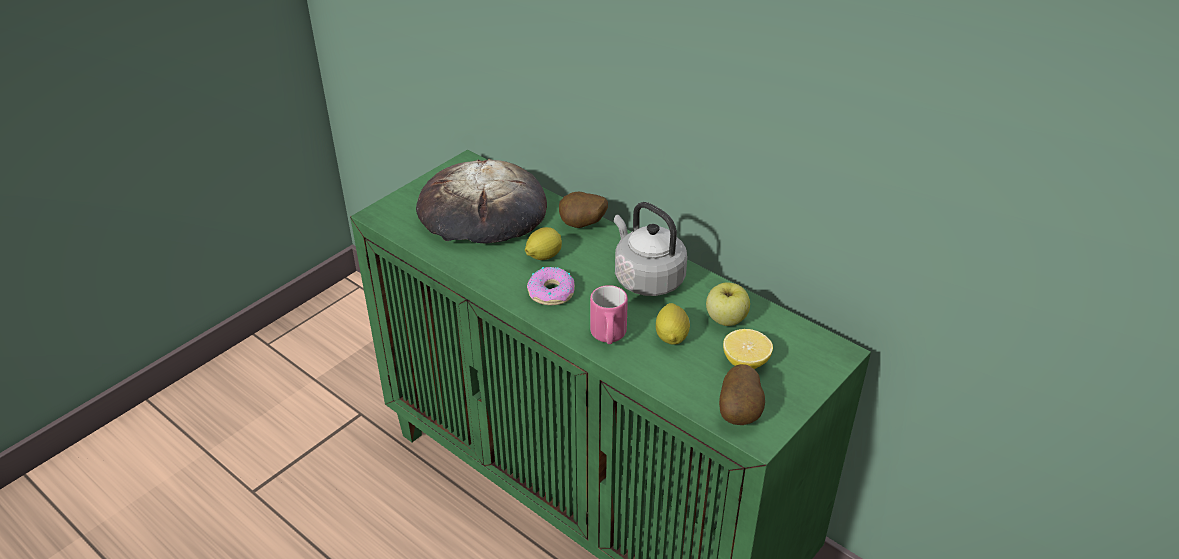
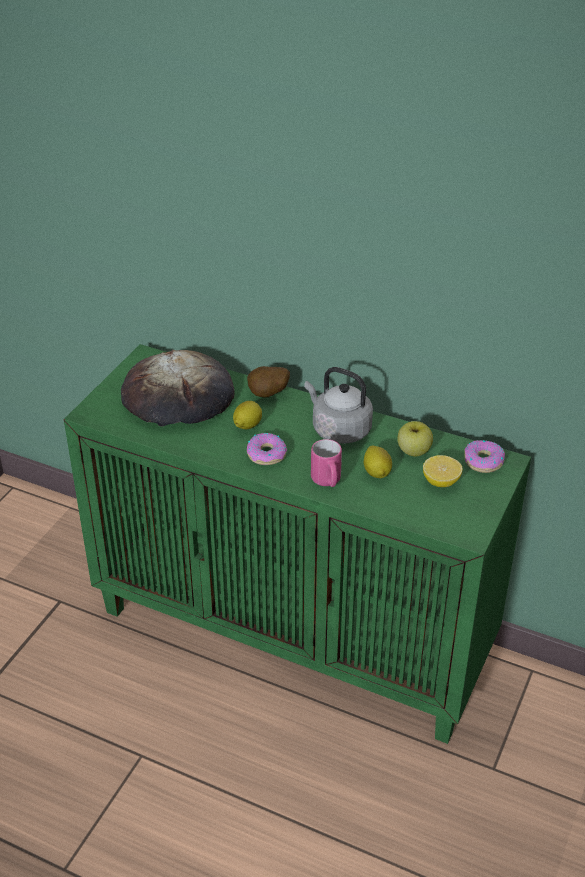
camera: 15 degrees left, 0 degrees up
(740, 413) = (451, 521): potato -> none
(807, 346) = (483, 461): none -> donut

